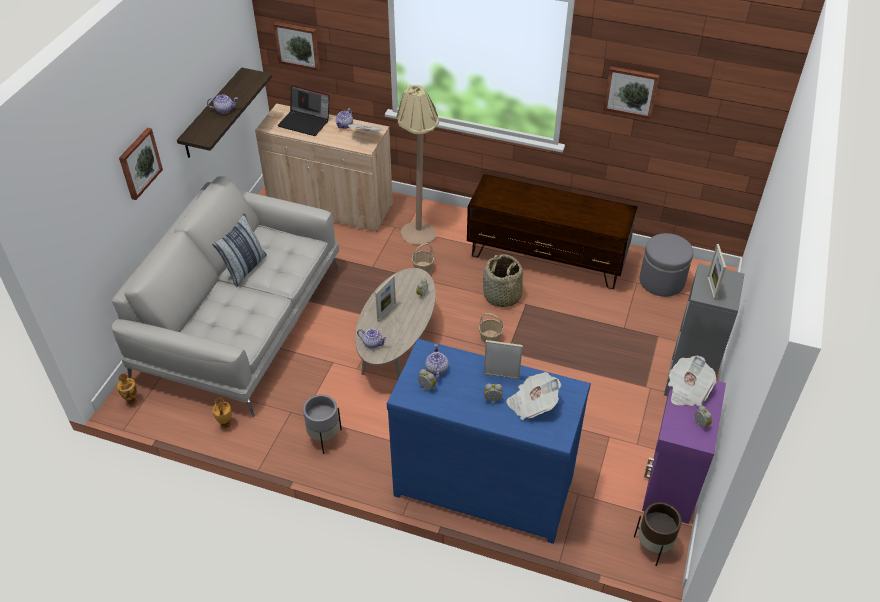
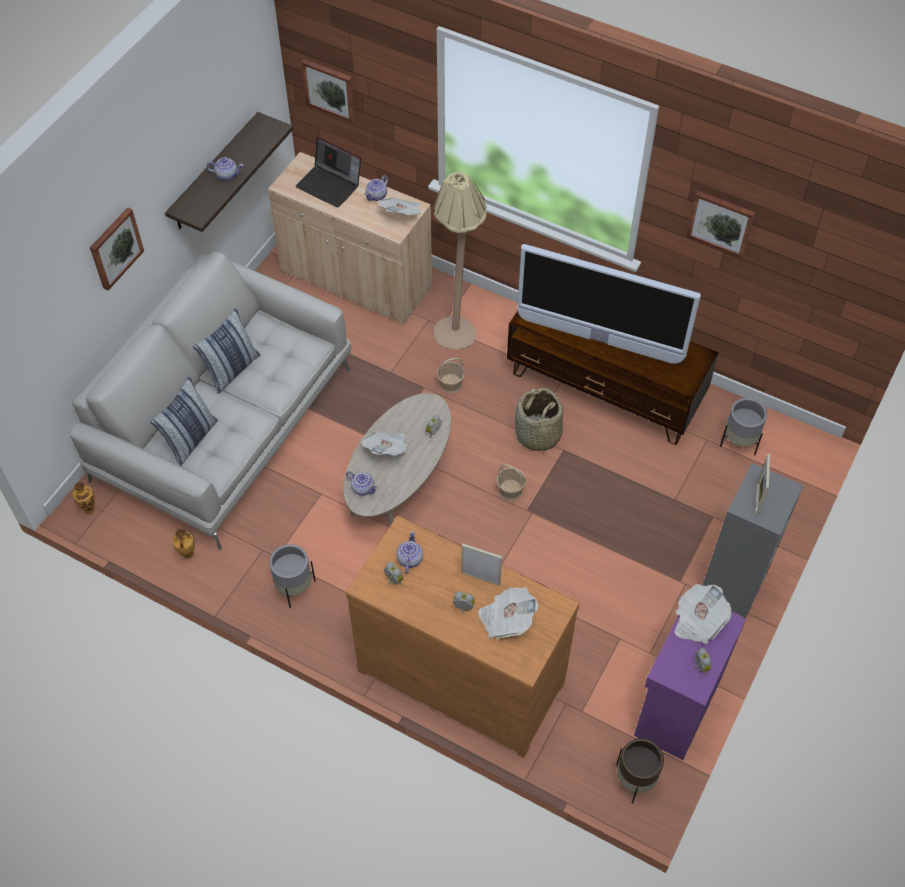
camera: 10 degrees right, 10 degrees up
(218, 323) = (191, 439): none -> pillow
(386, 312) = (387, 449): picture frame -> newspaper
(484, 483) = (462, 672): blue dresser -> brown dresser
(542, 209) = (599, 340): none -> television
(661, 281) = (738, 442): grey ottoman -> grey planter

